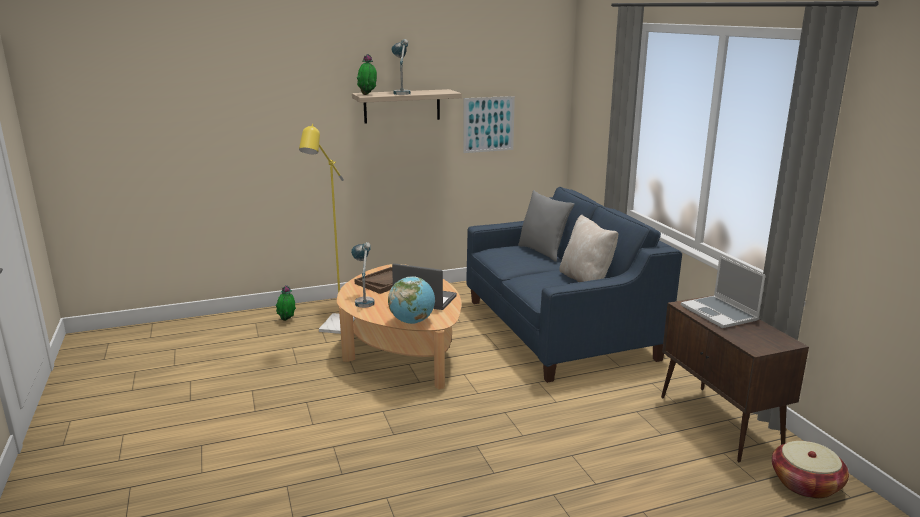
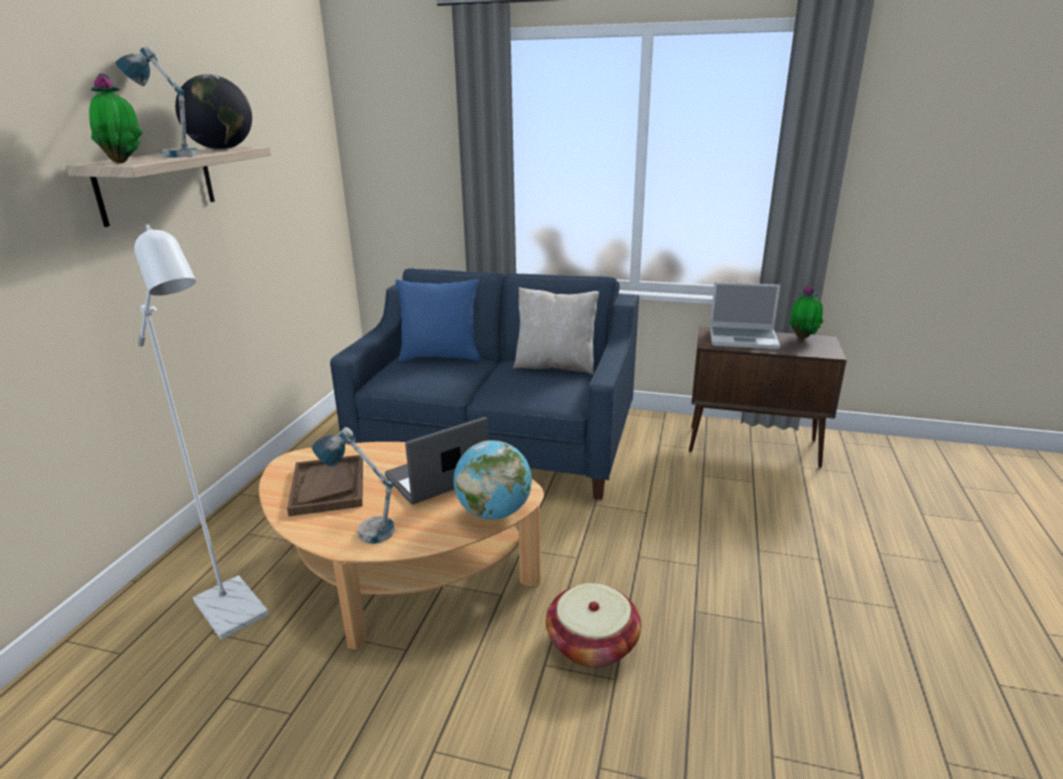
camera: 55 degrees left, 5 degrees up
(287, 320) = (118, 666): potted plant -> potted plant (803, 337)
(335, 328) = (237, 615): yellow floor lamp -> white floor lamp
(436, 92) = (221, 149): none -> globe
(488, 124) = (271, 200): picture -> none
(543, 252) = (440, 357): grey pillow -> blue pillow
(805, 484) = (866, 455): basket -> basket (592, 643)

